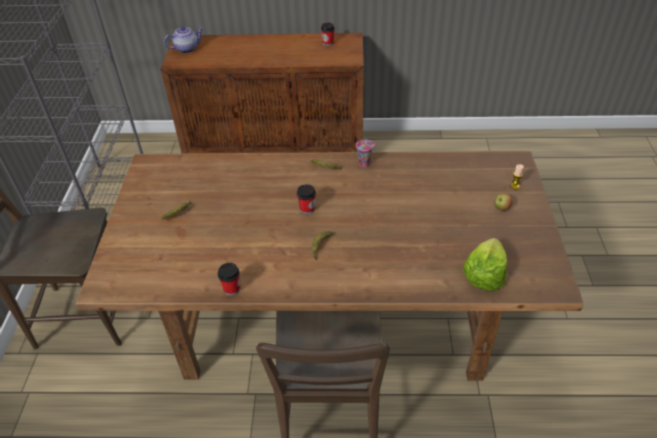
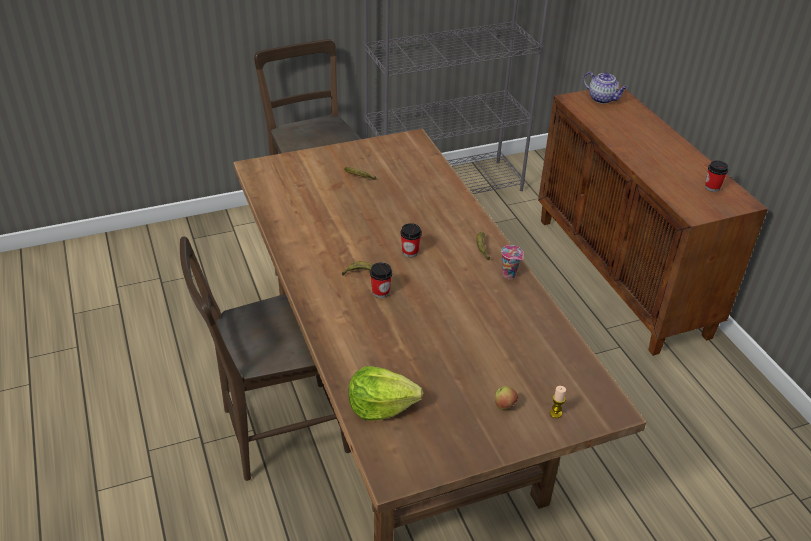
camera: 65 degrees right, 5 degrees down
(232, 289) = (282, 235): cup -> cup (380, 292)

